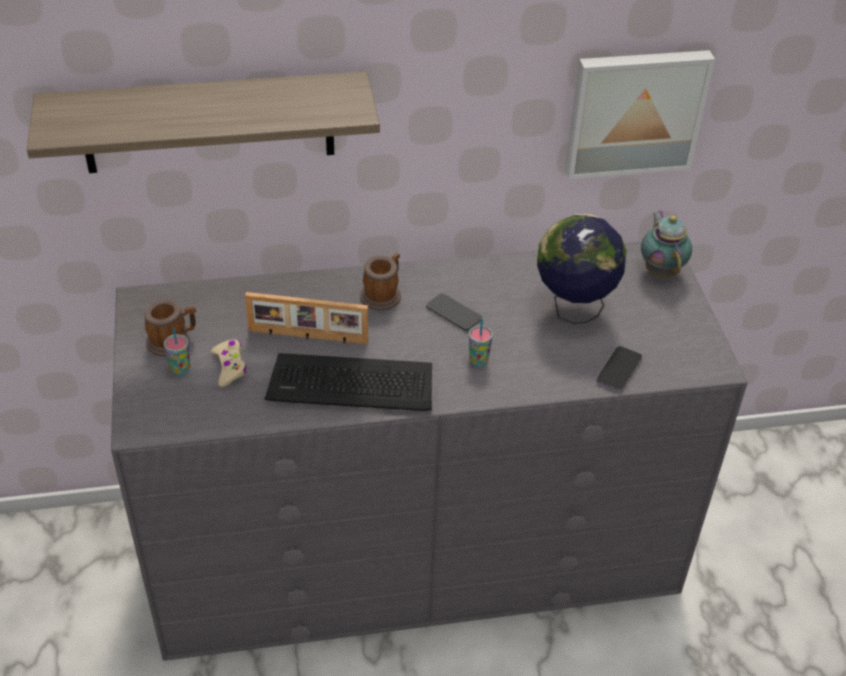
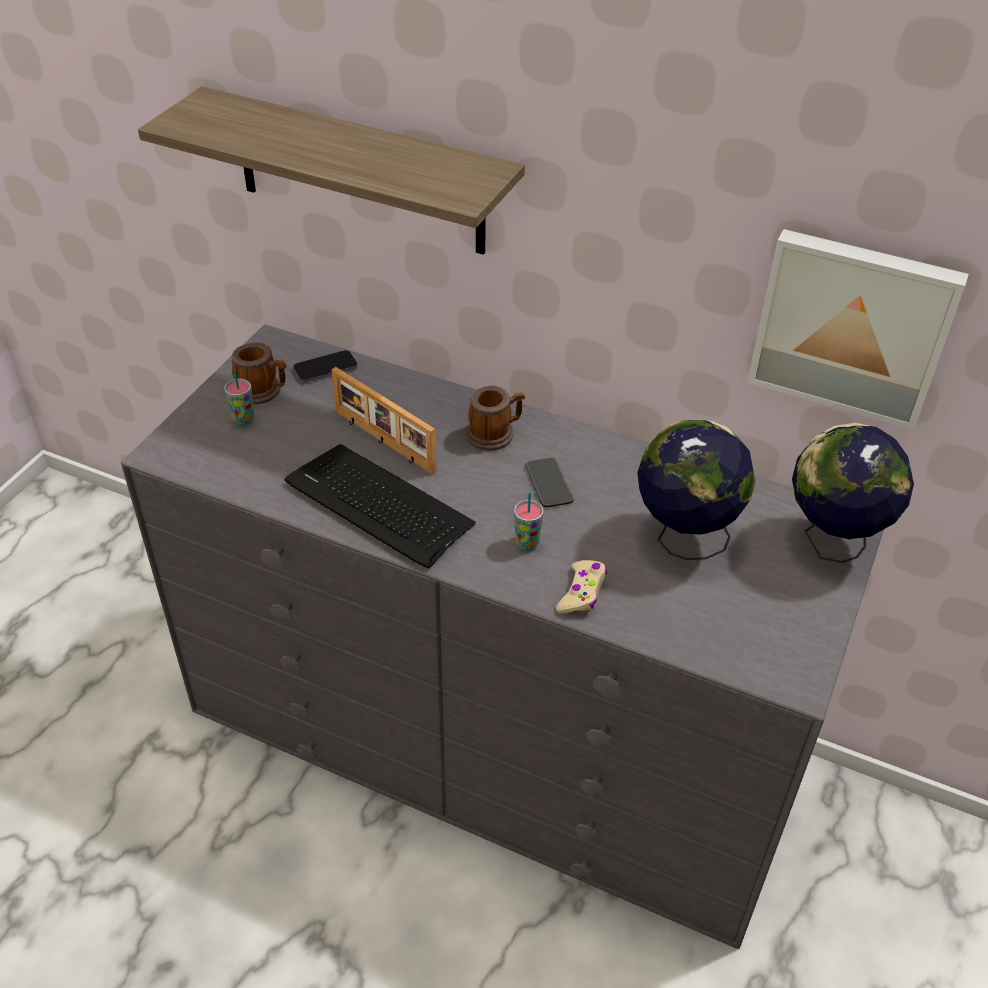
camera: 35 degrees right, 0 degrees up
(230, 367) = (287, 436): beige game controller -> beige game controller (582, 592)
(619, 370) = (674, 628): phone -> phone (325, 368)
(661, 270) = (832, 543): teapot -> globe

